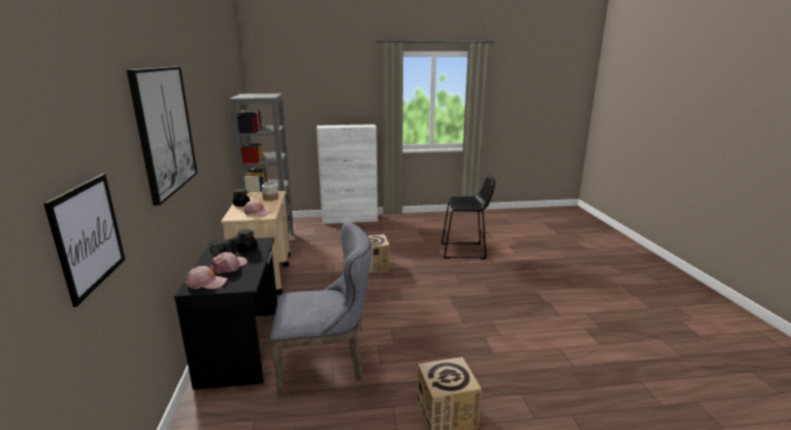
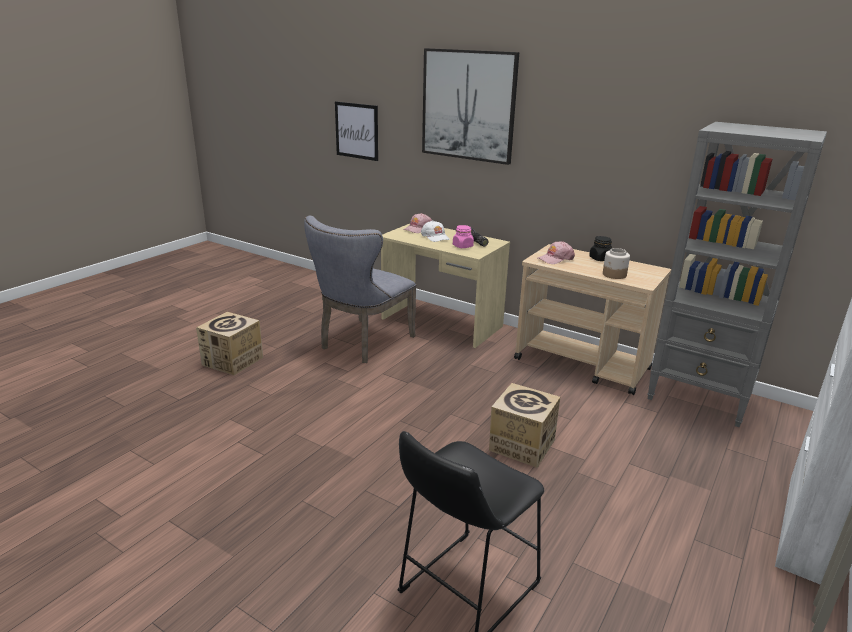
camera: 130 degrees right, 5 degrees up
(229, 266) = (435, 237): pink cap -> white cap
(242, 346) = (441, 323): black desk -> beige desk
(247, 249) = (463, 246): black jar -> pink jar

